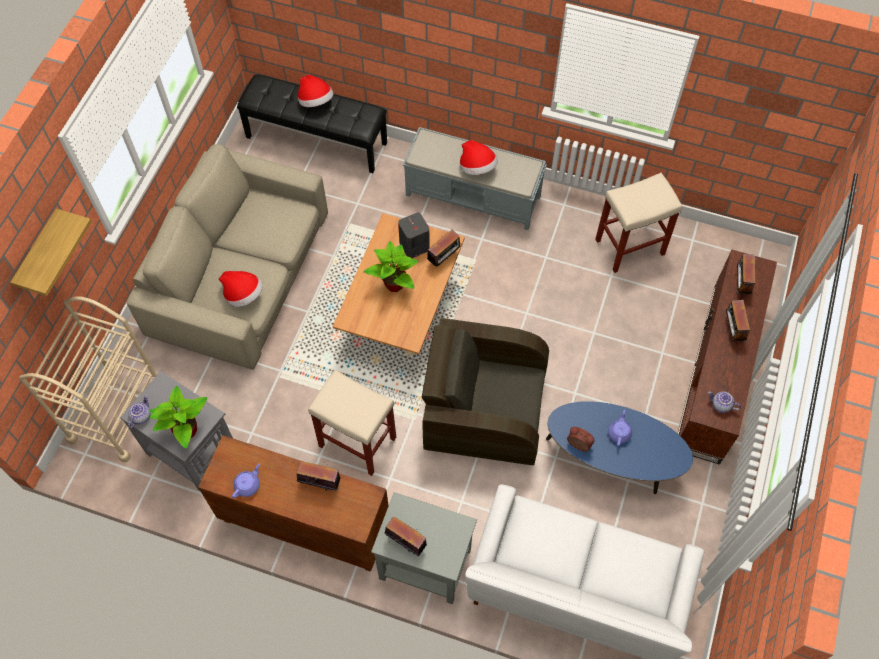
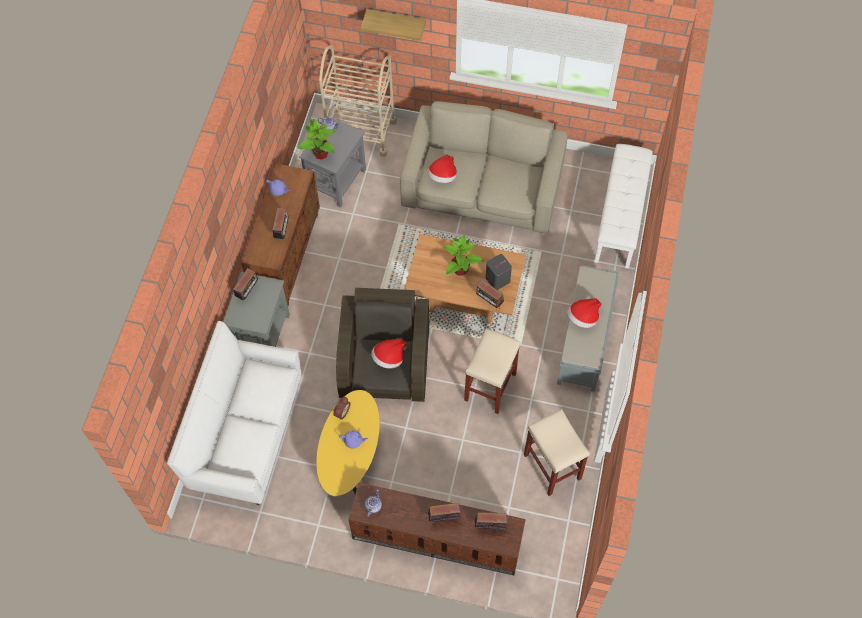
camera: 85 degrees right, 0 degrees up
(316, 101) = (629, 195): hat -> hat (389, 358)
(317, 139) = (620, 217): black bench -> white bench
(358, 442) = (351, 281): beige stool -> beige stool (490, 388)
(611, 459) = (350, 456): blue coffee table -> yellow coffee table

